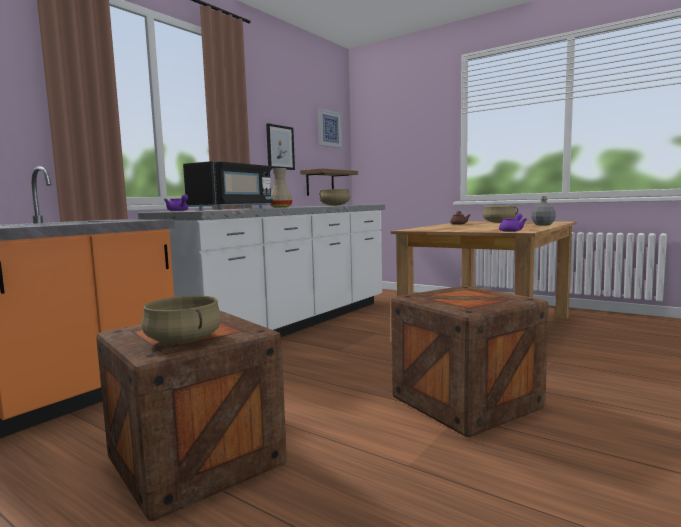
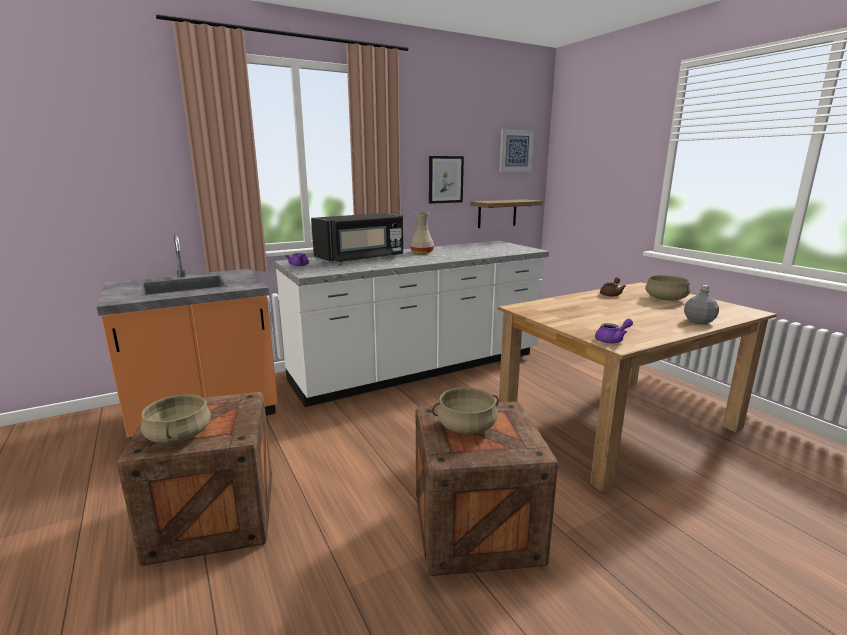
camera: 25 degrees right, 10 degrees up
(334, 205) = (480, 254): beige cooking pot -> beige cooking pot (466, 426)

